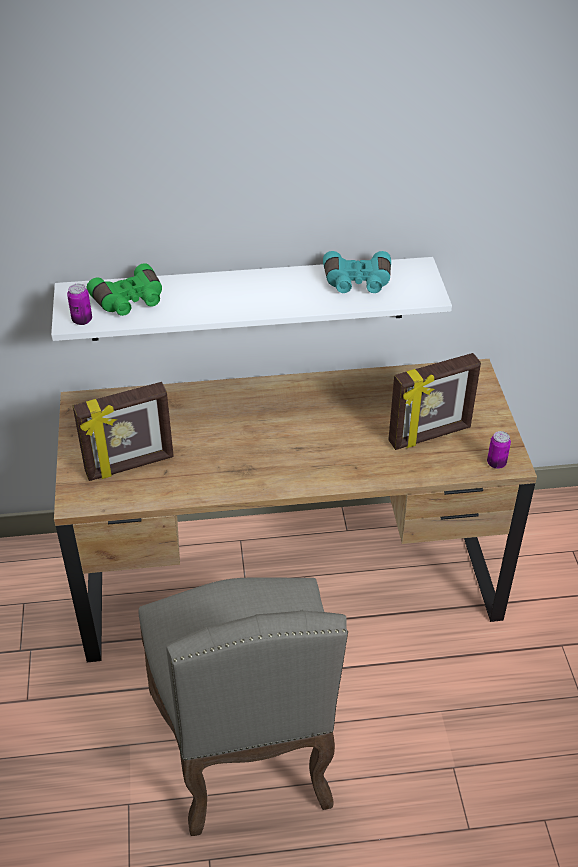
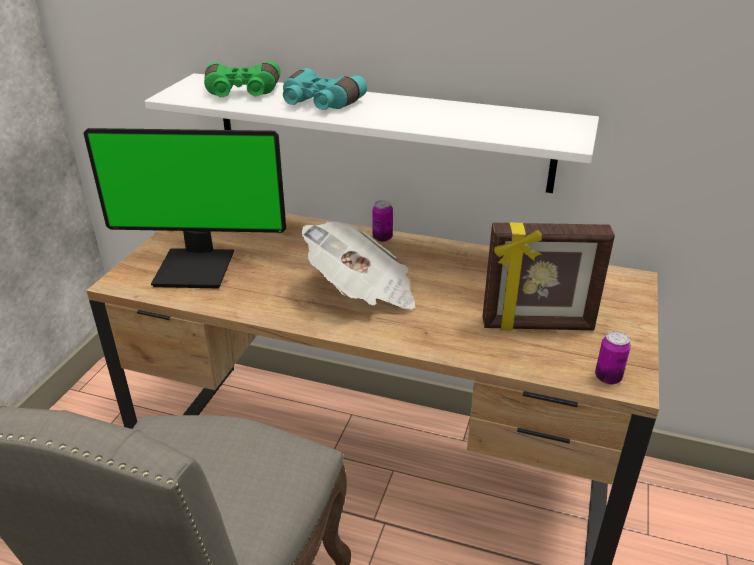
camera: 25 degrees right, 10 degrees down
(82, 320) = (183, 96): can -> can (382, 238)
(130, 466) = (197, 267): picture frame -> monitor
(285, 446) = (362, 291): none -> newspaper
(357, 283) = (489, 119): turquoise binoculars -> turquoise binoculars (319, 104)

